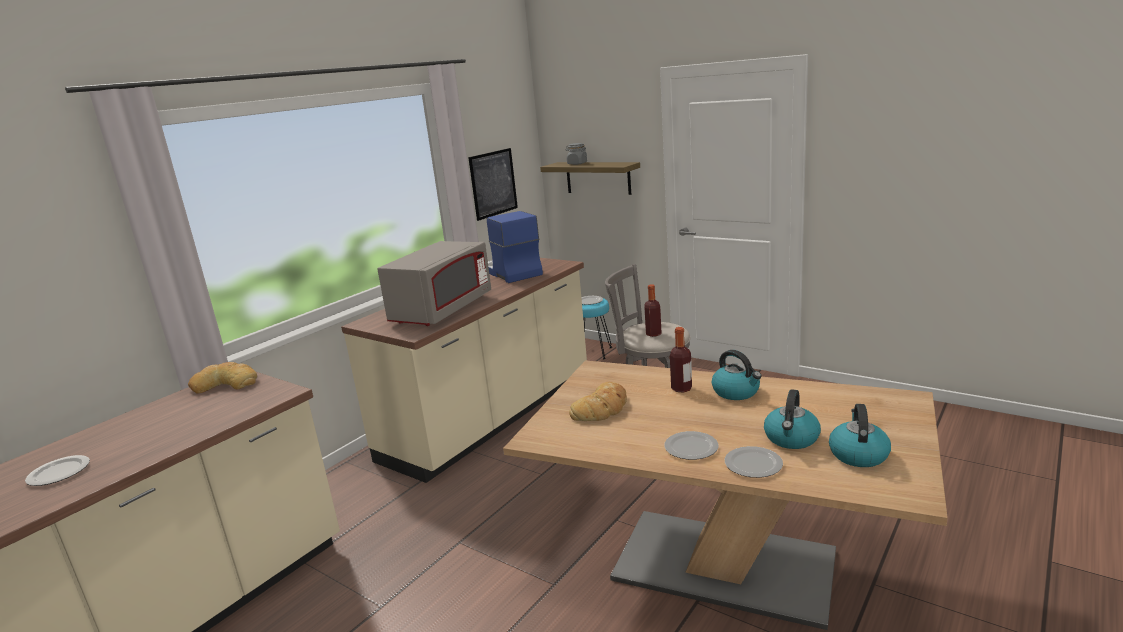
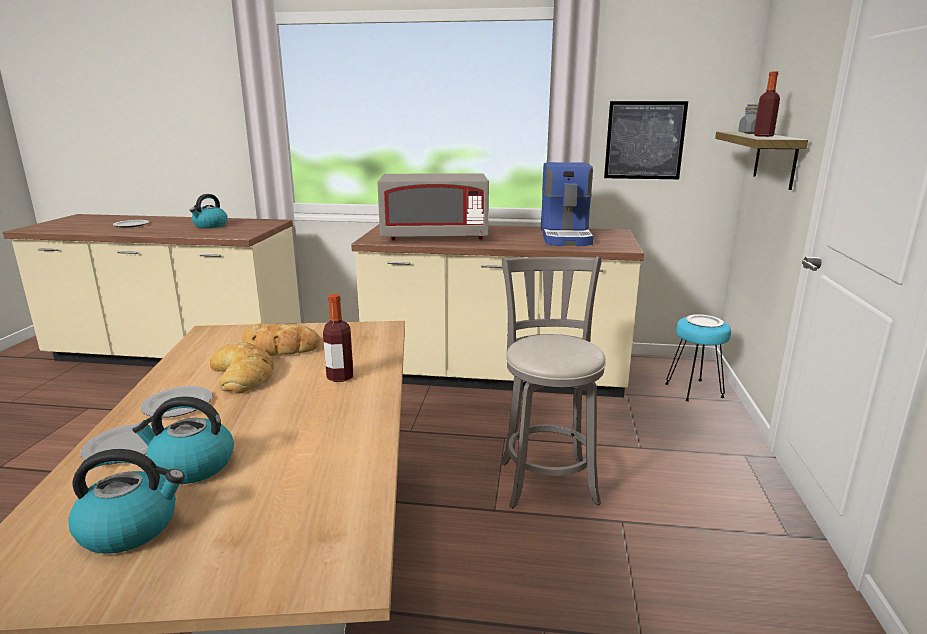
camera: 60 degrees right, 0 degrees up
(226, 384) = (258, 223): bread -> bread (243, 374)
(511, 272) = (566, 237): coffee machine -> coffee machine turned 150 degrees clockwise
(653, 334) = (543, 348): bottle -> bottle (763, 136)
(736, 392) = (337, 411): kettle -> kettle (210, 226)

